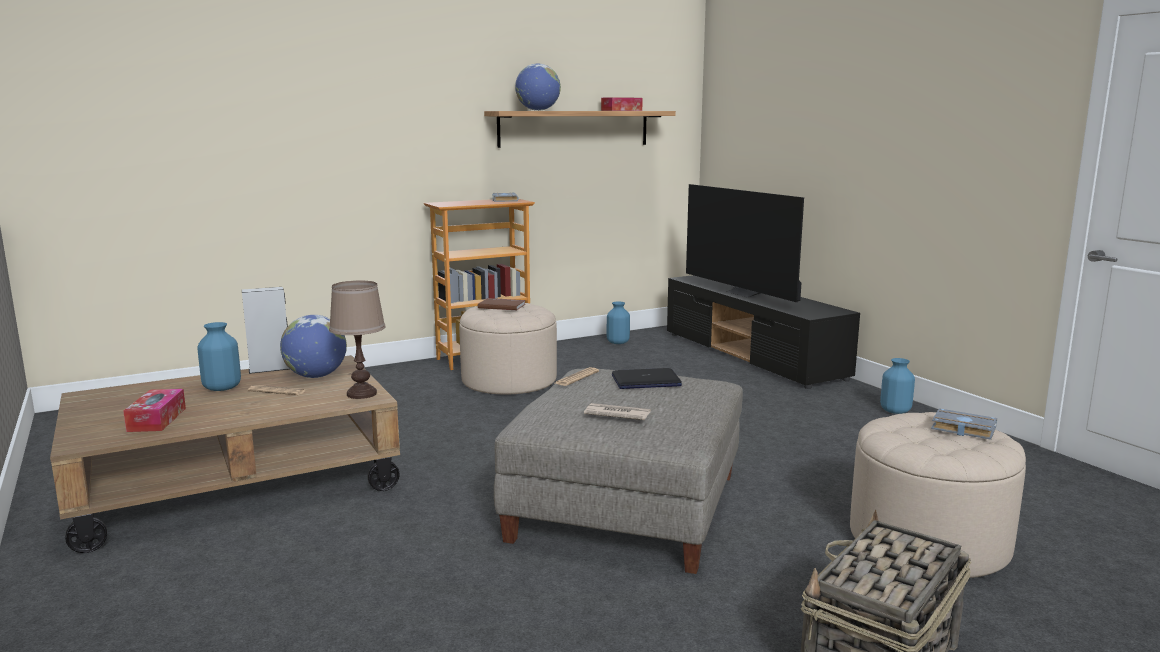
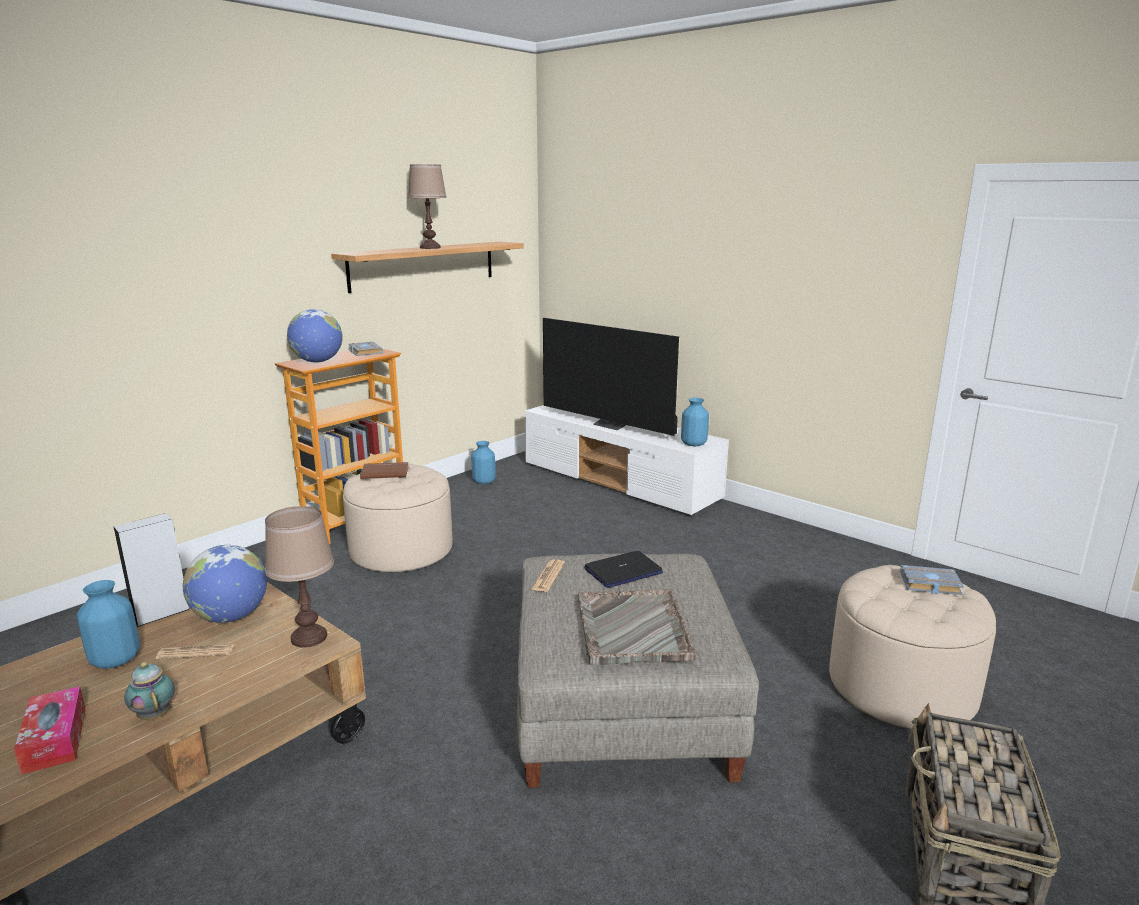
camera: 20 degrees left, 5 degrees up
(226, 417) = (154, 714): none -> teapot
(538, 110) = (391, 251): globe -> globe (317, 361)
(577, 110) = (430, 248): none -> brown table lamp
(616, 414) = (632, 629): newspaper -> grey tray
(621, 110) = (470, 244): tissue box -> none
(753, 356) = (620, 482): black tv stand -> white tv stand
(895, 411) = (779, 533): blue vase -> blue vase (694, 444)

